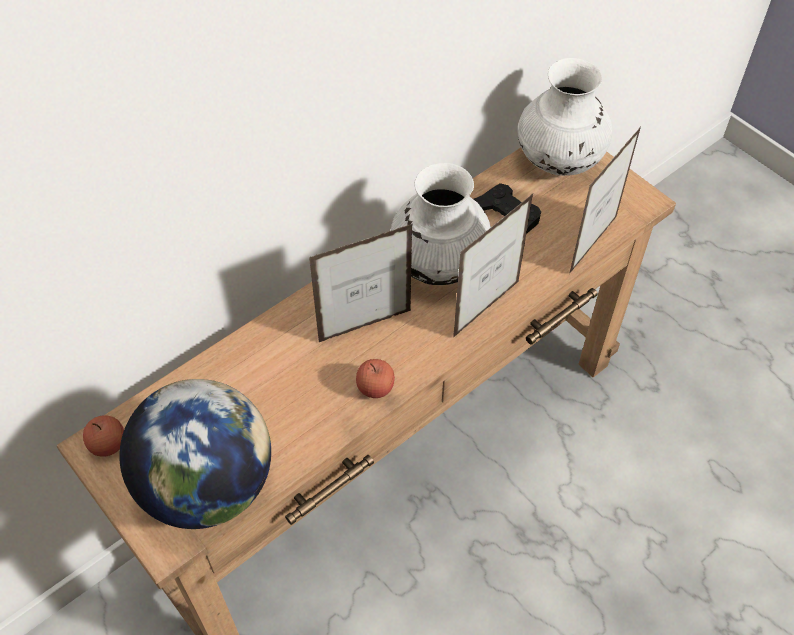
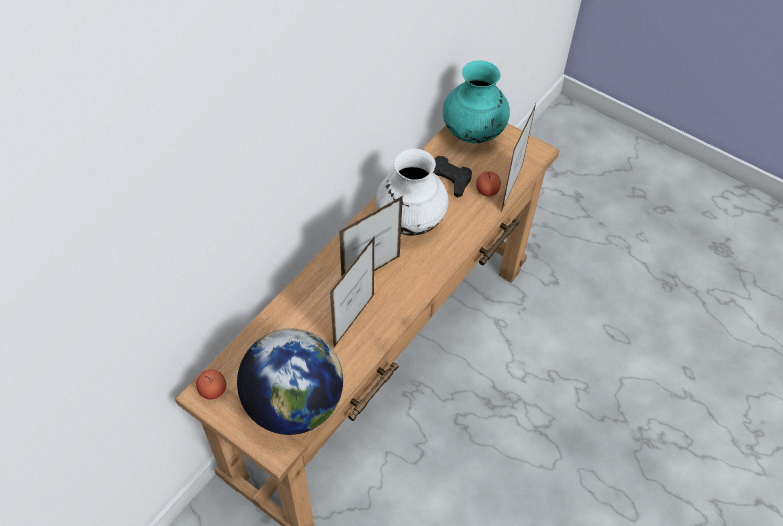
camera: 15 degrees left, 0 degrees up
(375, 387) = (391, 314): apple -> apple (487, 191)
(486, 309) = (451, 245): picture frame -> picture frame (354, 320)
(559, 162) = (473, 133): white vase -> turquoise vase

